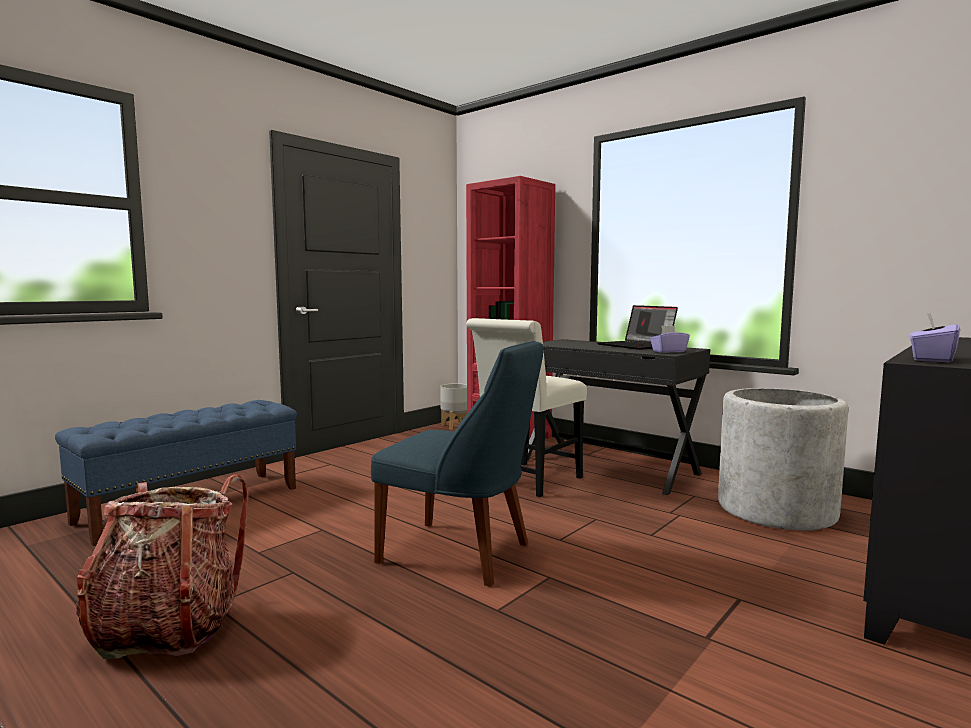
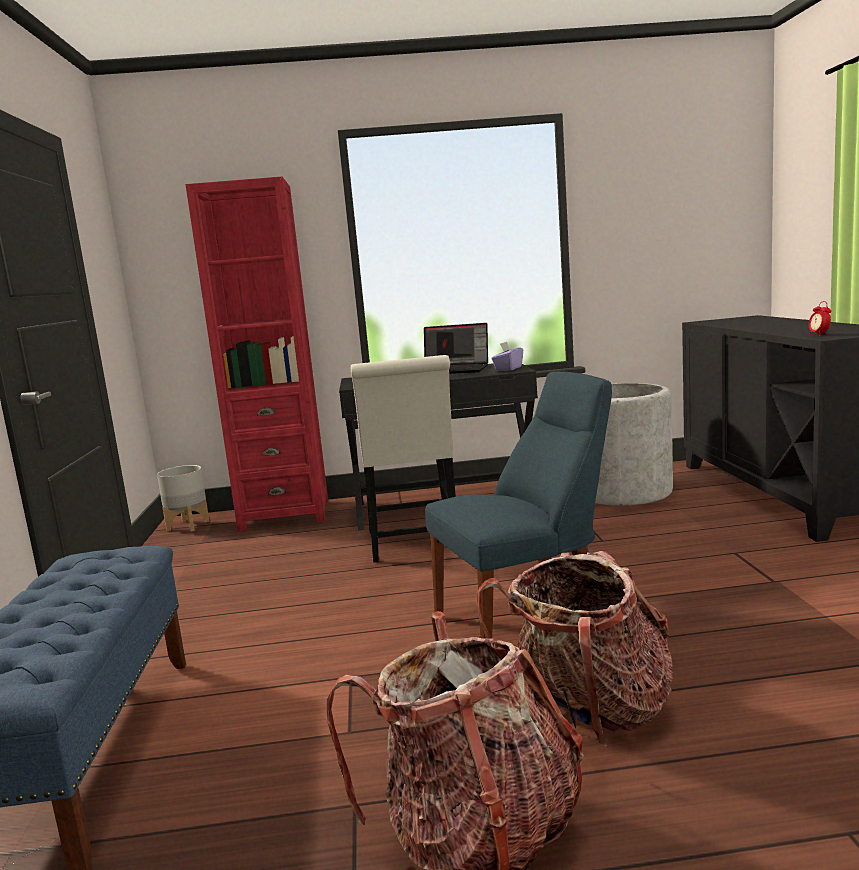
camera: 45 degrees left, 5 degrees up
(347, 619) = (588, 712): none -> backpack
(931, 359) = (819, 335): purple tissue box -> alarm clock

